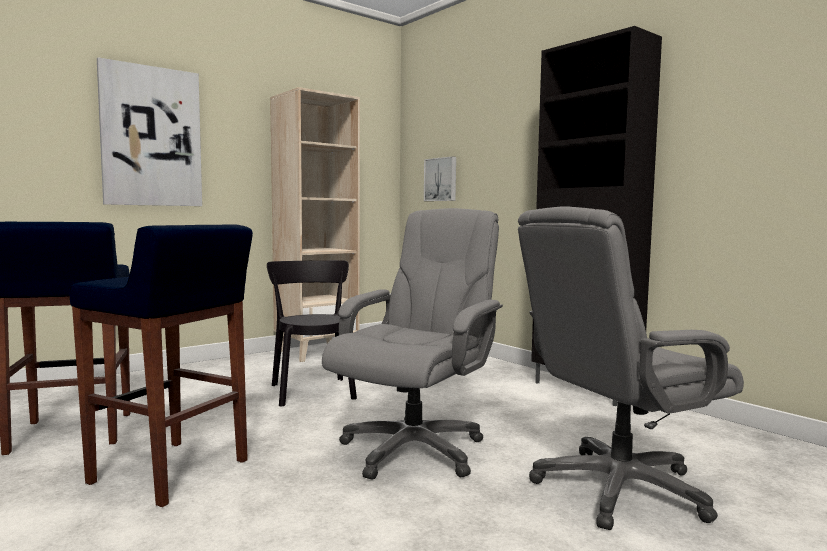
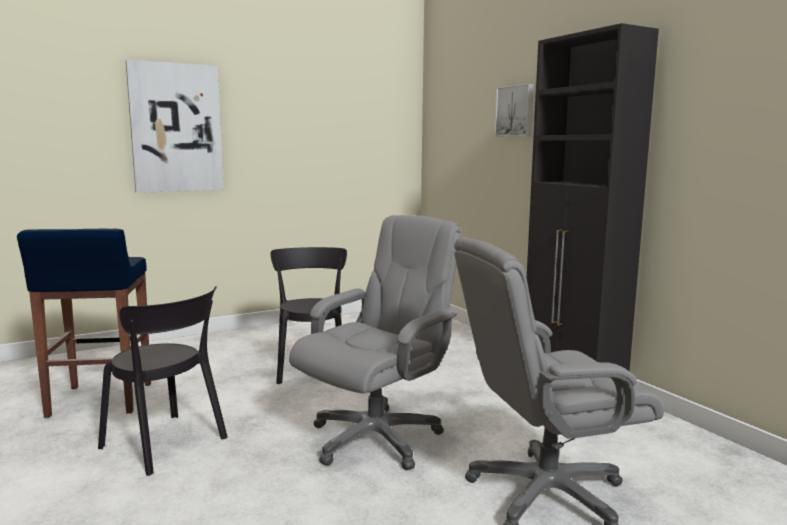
camera: 10 degrees right, 5 degrees up
(171, 473) = (167, 445): blue stool -> black chair
(316, 352) = (332, 324): beige bookcase -> none
(441, 179) = (457, 157): picture -> picture (515, 111)

